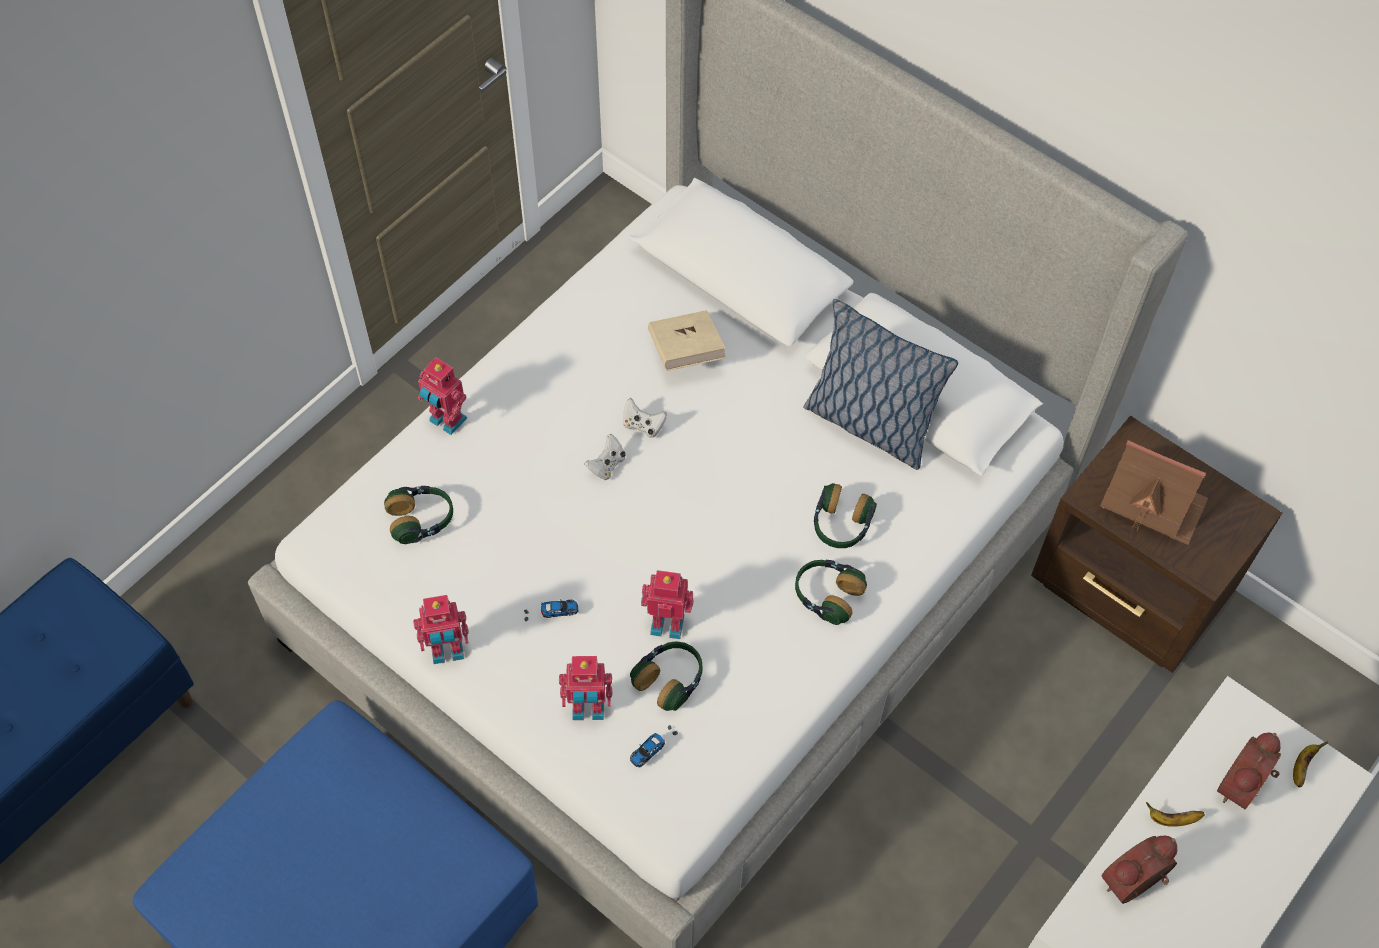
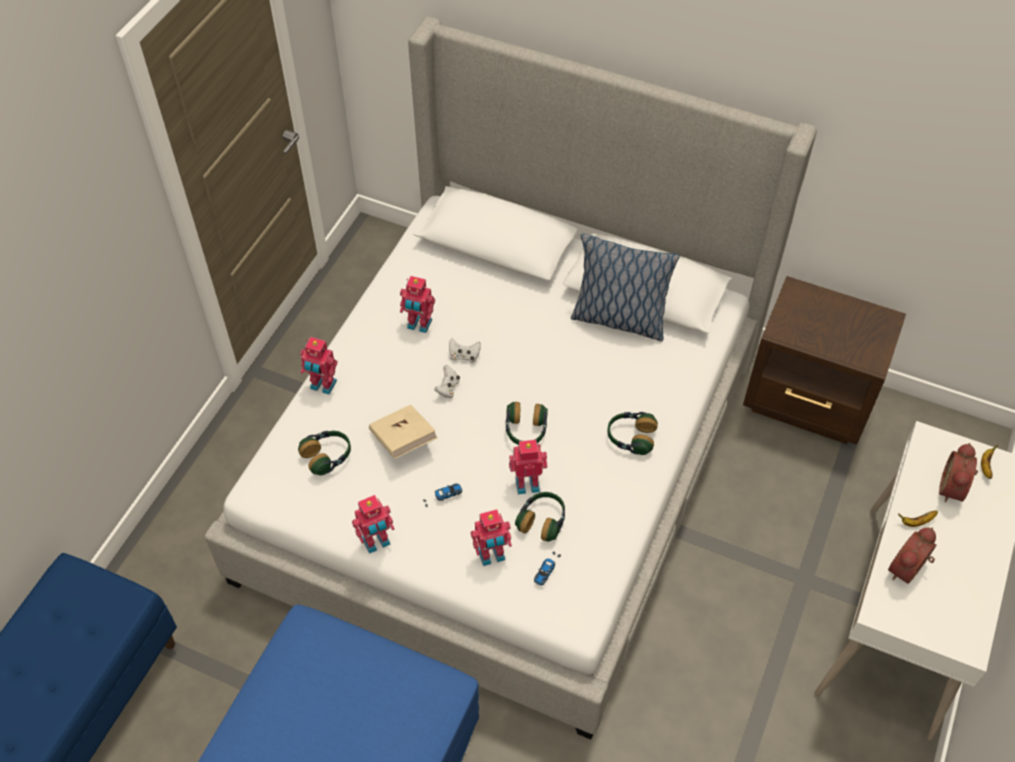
camera: 15 degrees left, 5 degrees down
(598, 367) = (419, 325): none -> toy robot
(686, 352) = (477, 302): beige book -> beige book (403, 440)
(840, 525) = (623, 390): headphones -> headphones (525, 431)
(1152, 502) = (821, 326): toy house -> none

